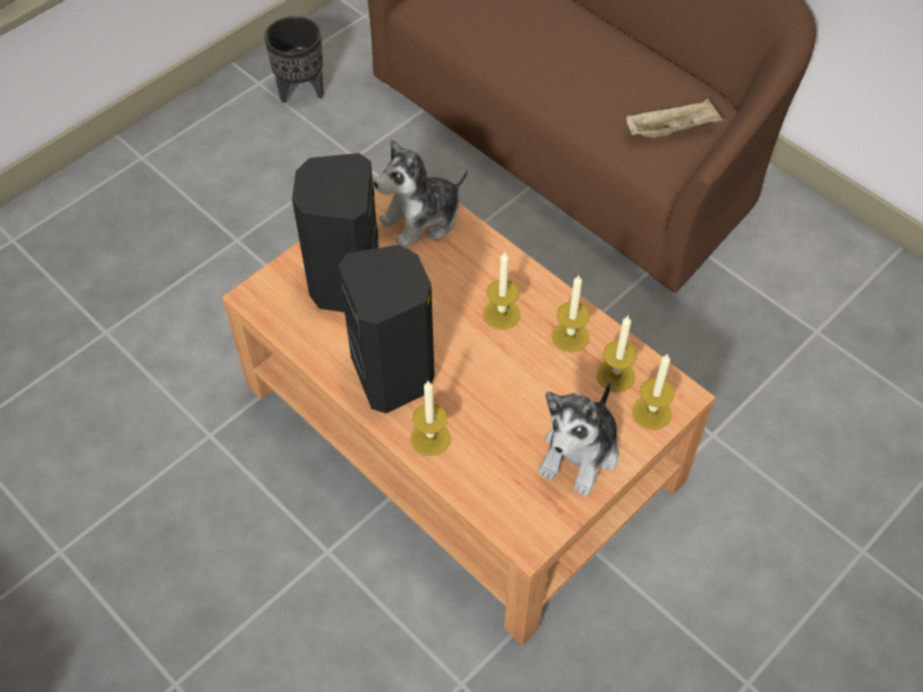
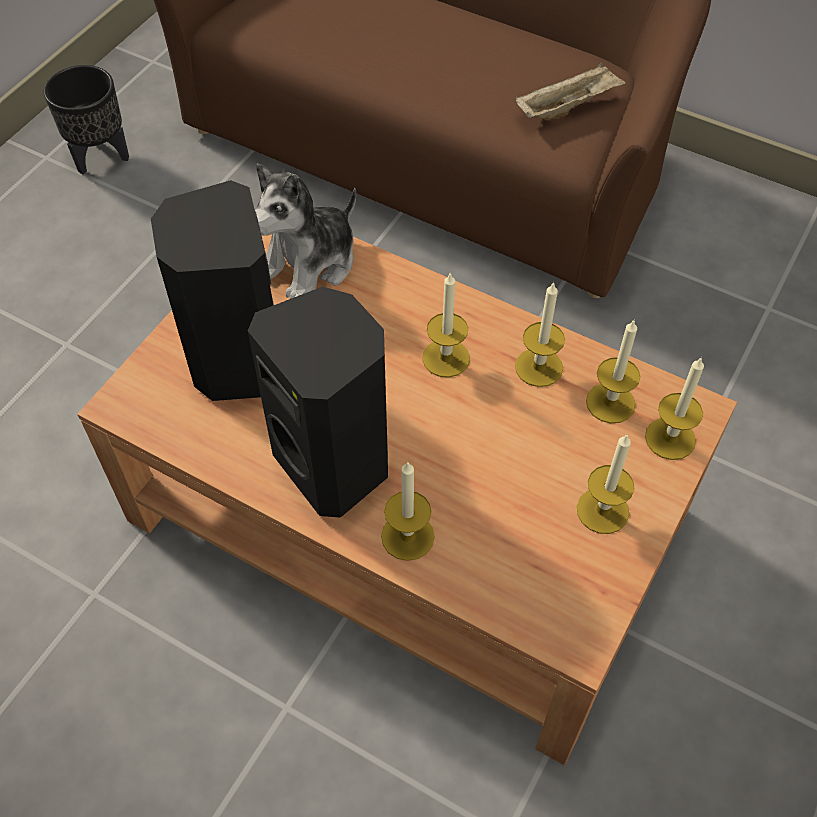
camera: 15 degrees left, 0 degrees up
(580, 453) = (602, 510): plush toy -> candle

